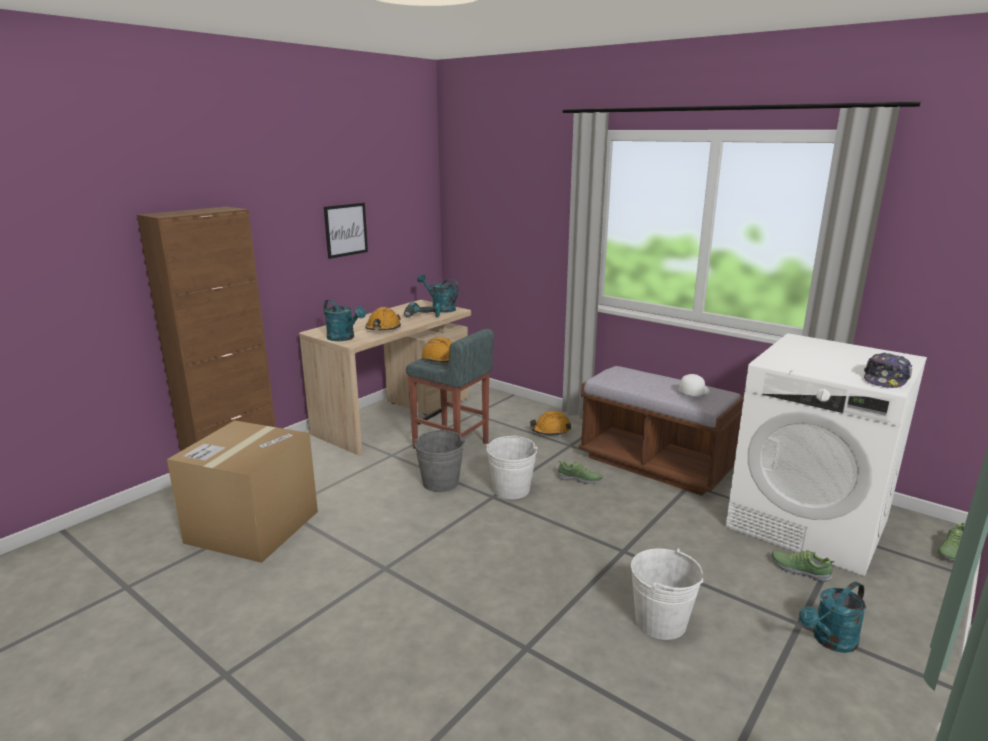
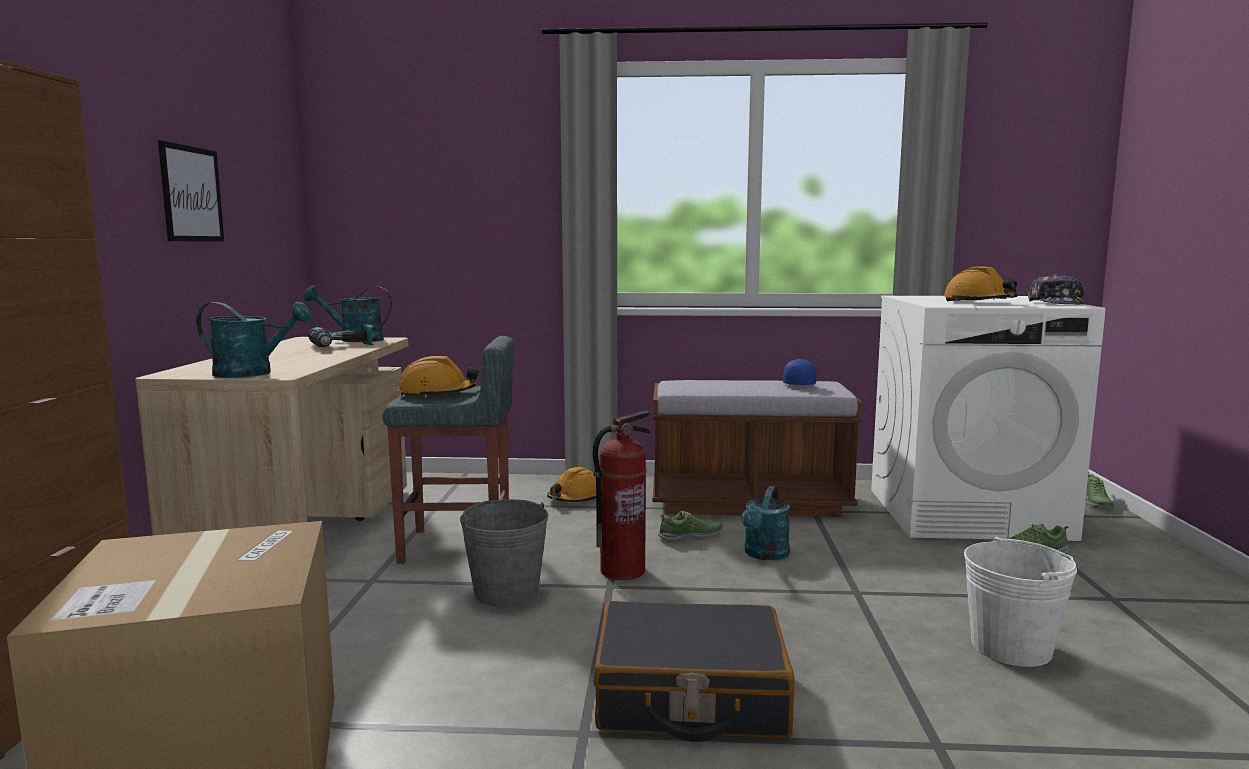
camera: 35 degrees left, 10 degrees down
(383, 328) = (304, 360): orange hard hat -> orange hard hat (979, 302)
(449, 571) = (690, 696): none -> black suitcase
(511, 489) = (622, 571): white bucket -> fire extinguisher
(693, 392) = (798, 384): white cap -> blue cap
(830, 641) = (1156, 603): turquoise watering can -> turquoise watering can (764, 555)

